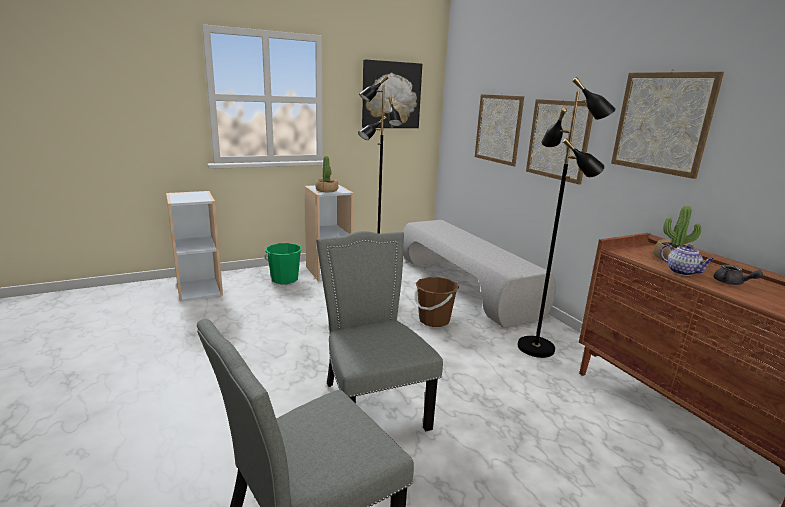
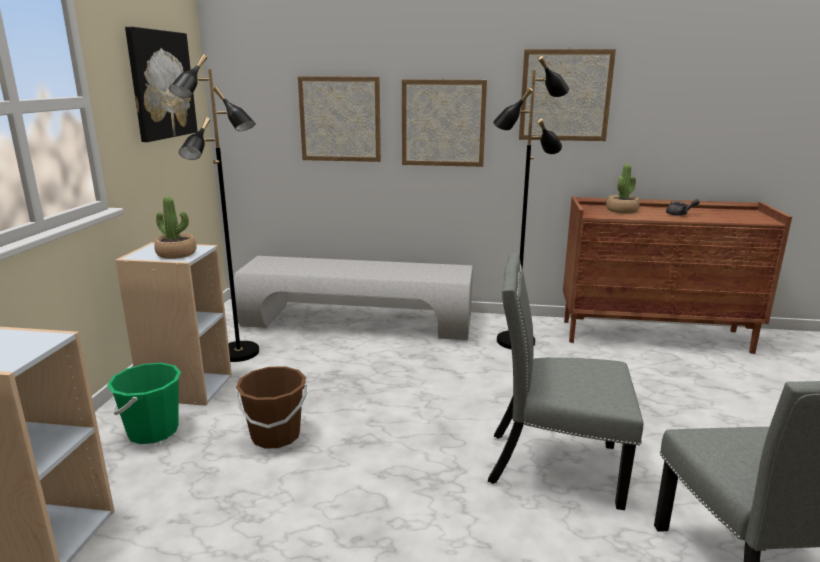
camera: 55 degrees left, 0 degrees up
(434, 320) = (413, 367): brown bucket -> brown bucket (275, 436)
(683, 272) = (652, 216): teapot -> none

